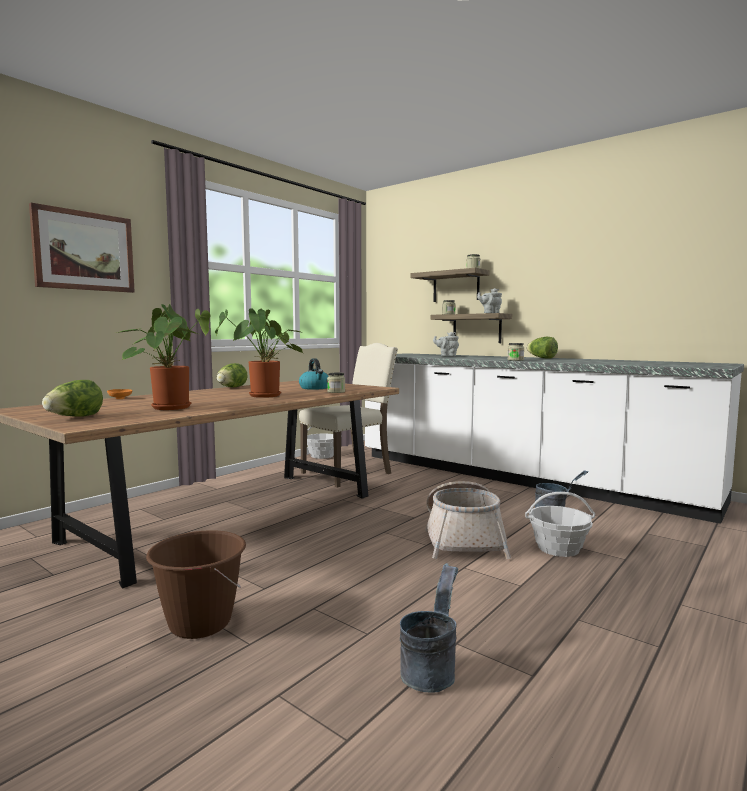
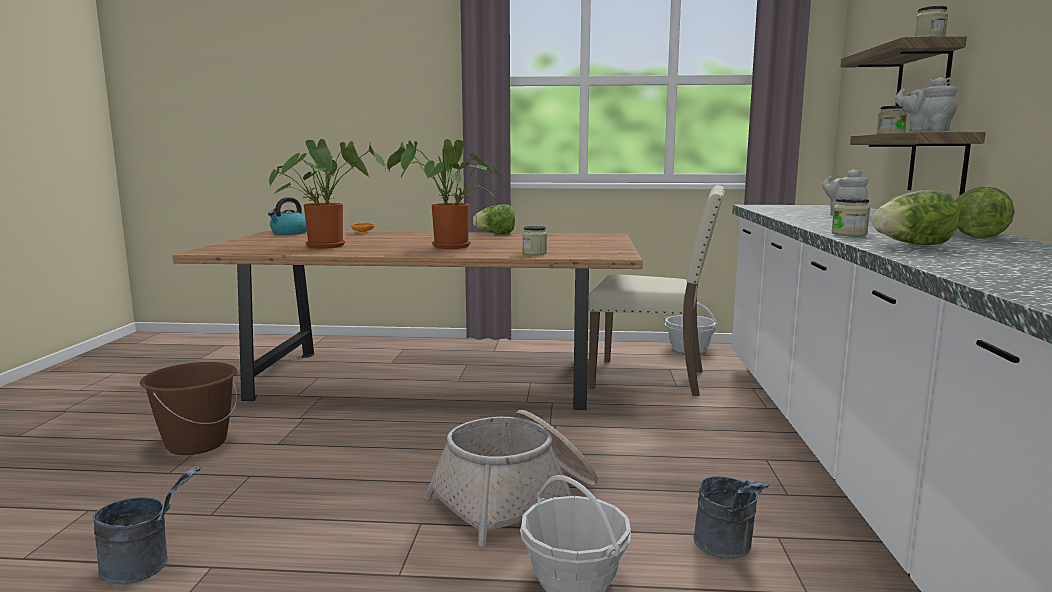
camera: 55 degrees right, 5 degrees up
(75, 417) = (246, 244): lettuce -> lettuce (912, 245)
(84, 251) = (384, 82): picture -> none
(315, 388) = (553, 245): kettle -> kettle (289, 233)

